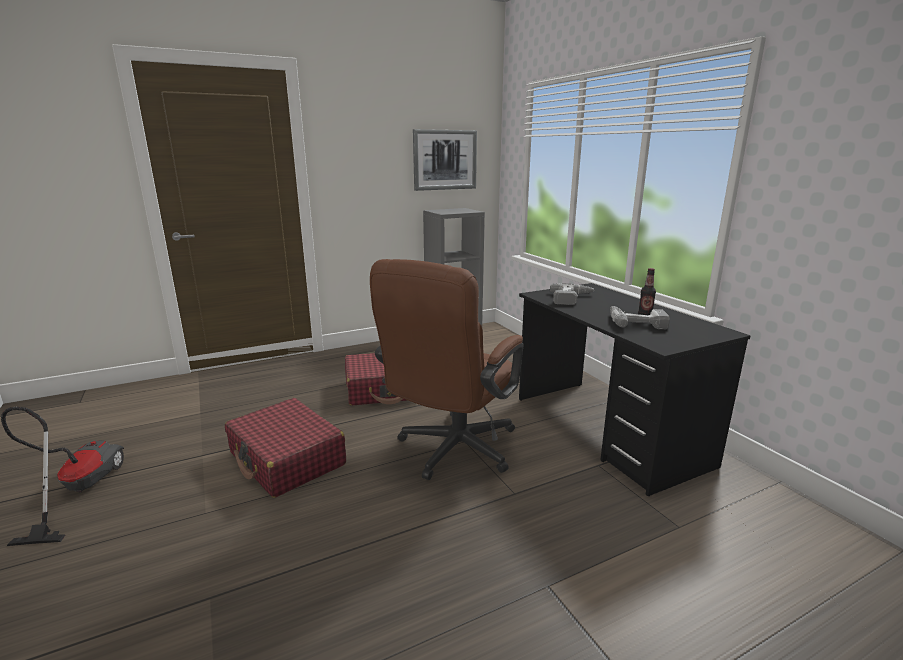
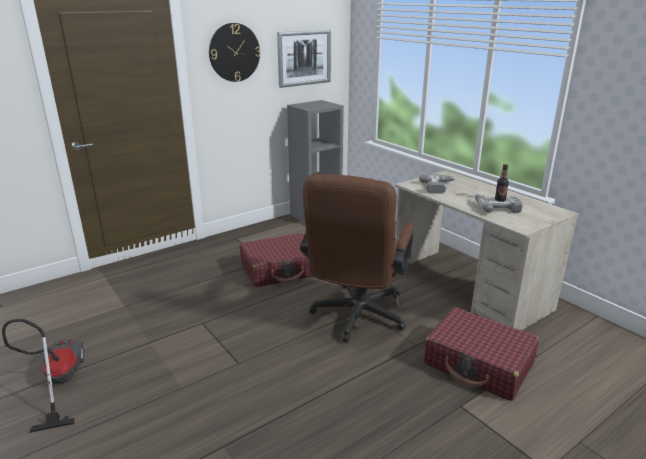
camera: 10 degrees left, 5 degrees up
(287, 459) = (225, 338): red suitcase -> red suitcase (478, 364)
(362, 148) = (234, 52): none -> wall clock
(607, 430) = (468, 289): black desk -> beige desk

